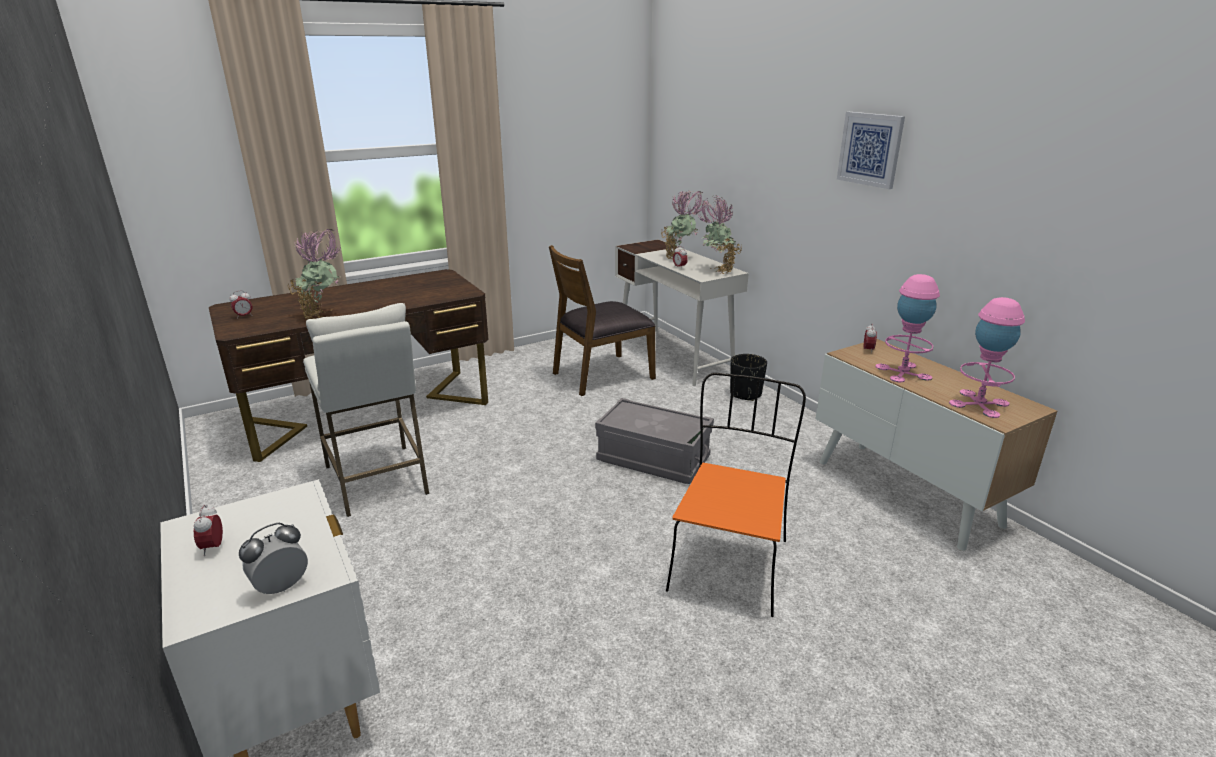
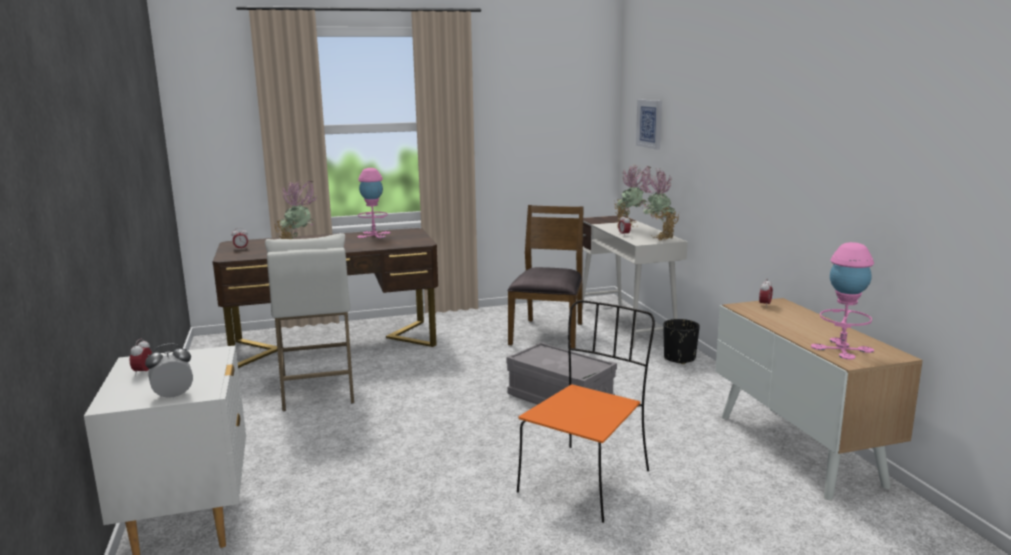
camera: 15 degrees right, 10 degrees down
(601, 375) = (548, 333): brown chair -> brown chair turned 120 degrees clockwise
(870, 149) = (773, 119): picture -> picture (650, 123)
(903, 372) = (785, 322): pink table lamp -> pink table lamp (374, 235)

